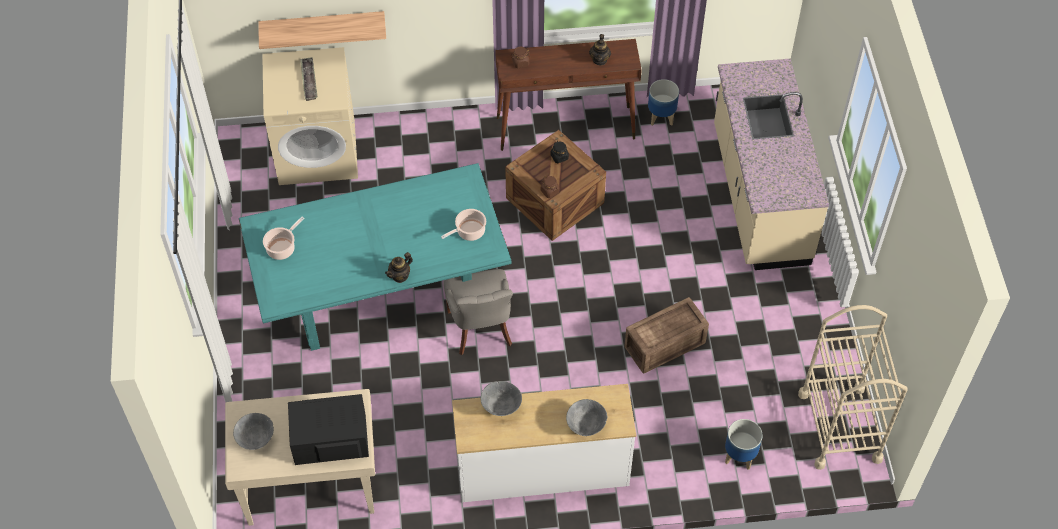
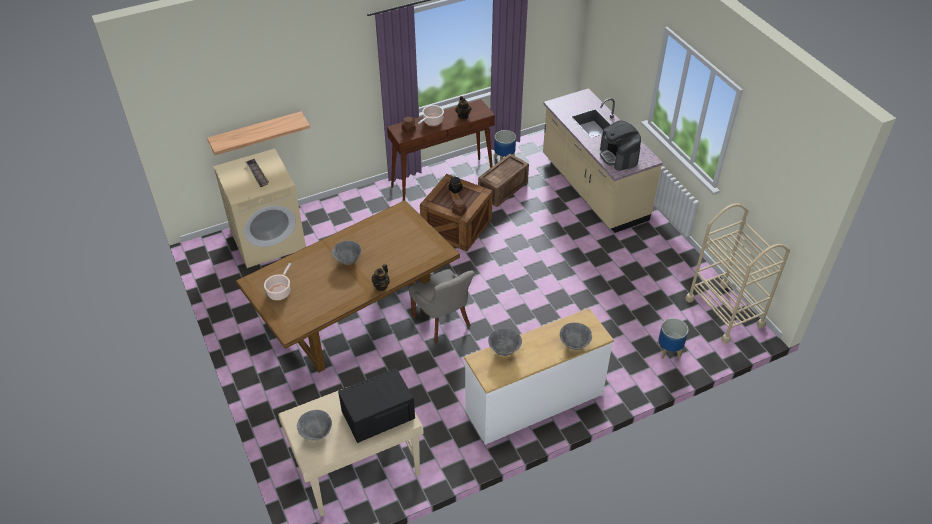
camera: 20 degrees left, 10 degrees down
(375, 230) = (348, 260): none -> grey bowl
(382, 289) = (356, 316): turquoise dining table -> brown dining table
(469, 232) = (419, 244): cooking pot -> cooking pot (432, 121)
(666, 345) = (580, 295): crate -> crate (504, 189)
(775, 179) = (618, 156): none -> coffee machine

